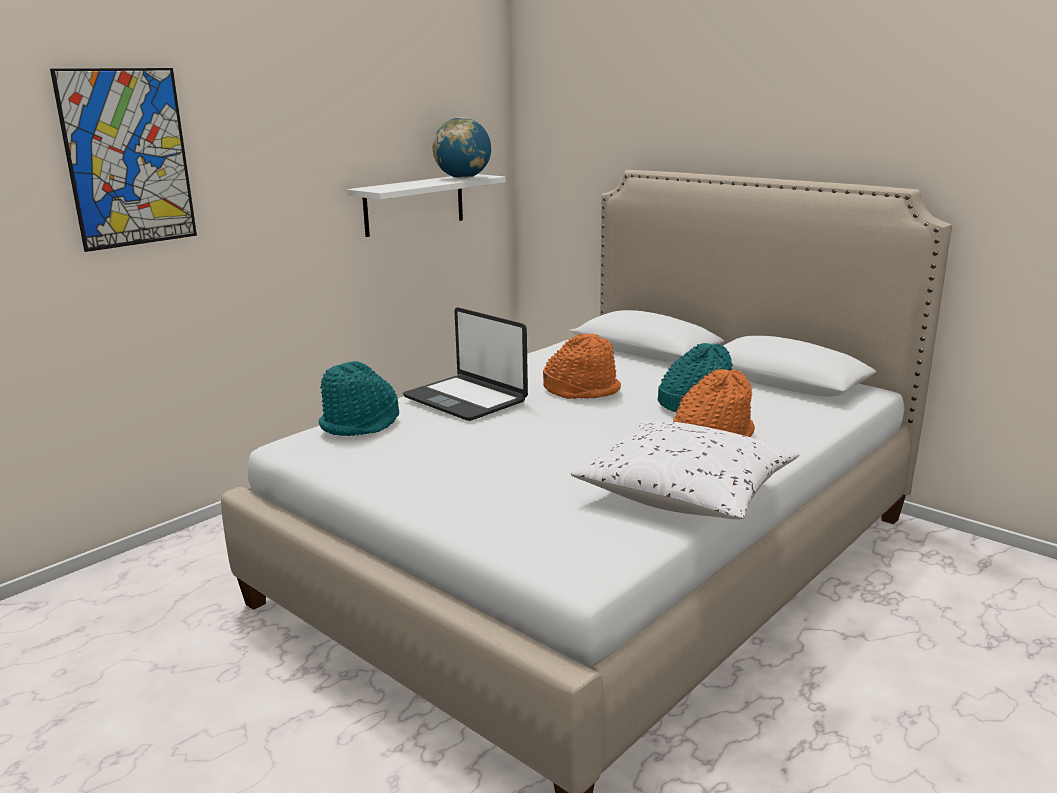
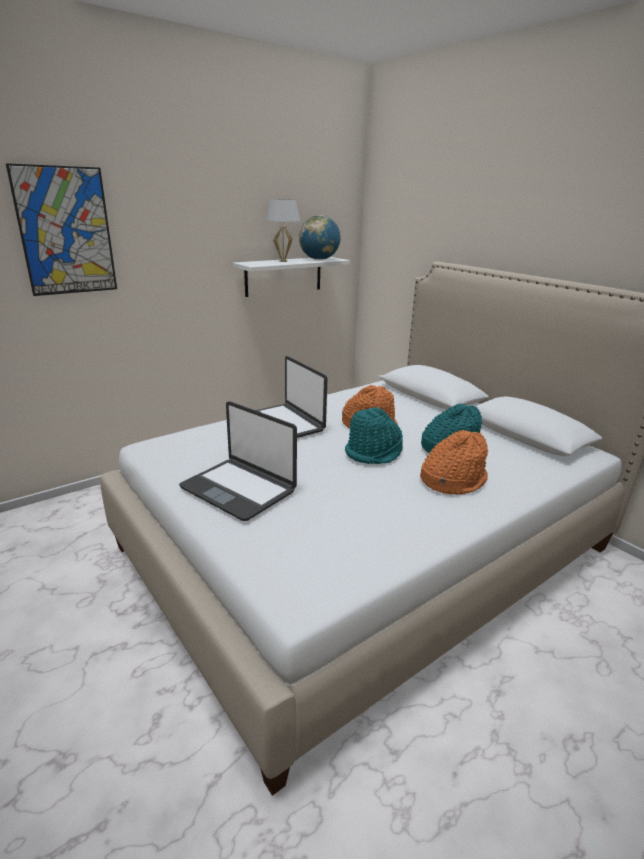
camera: 10 degrees right, 5 degrees up
(360, 424) = (200, 436): turquoise hat -> turquoise hat (374, 453)
(416, 183) = (283, 261): none -> white table lamp
(448, 474) = (239, 489): none -> laptop
(685, 492) = (412, 532): white pillow -> none

